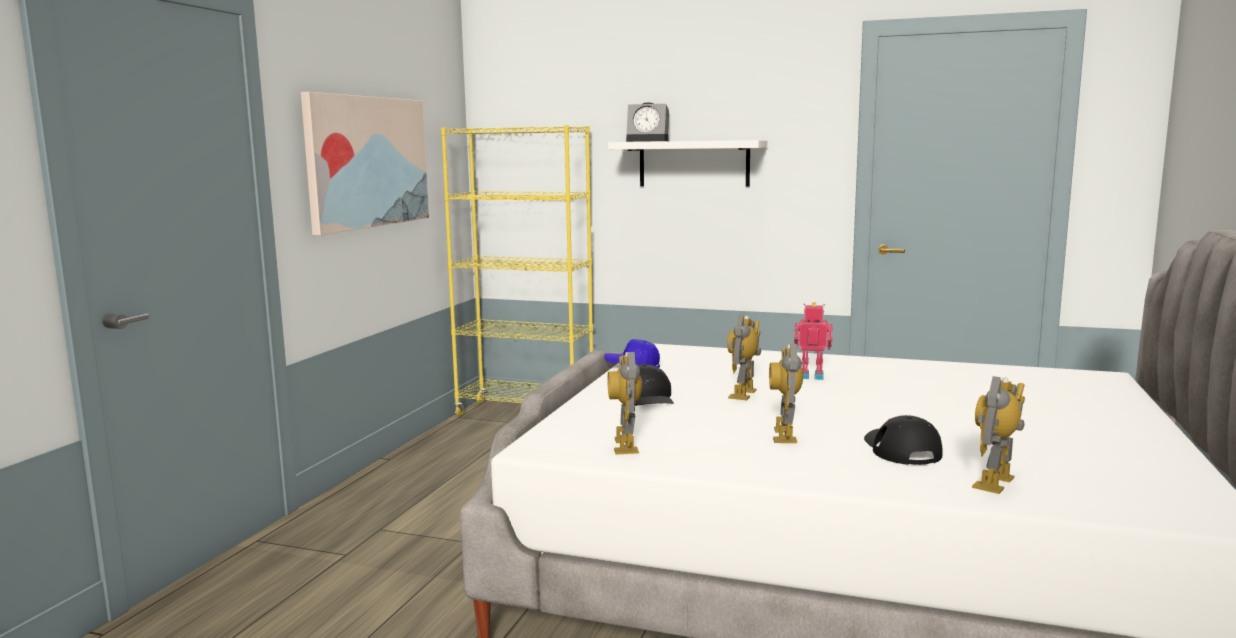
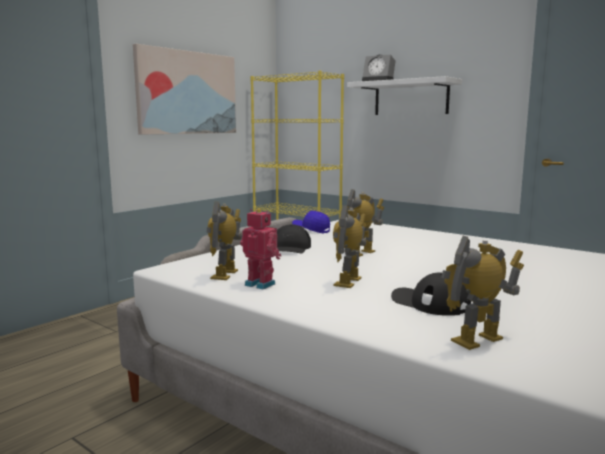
camera: 20 degrees right, 0 degrees up
(811, 376) = (432, 247): toy robot -> toy robot (261, 284)
(901, 449) = (430, 303): black cap -> black cap turned 60 degrees counterclockwise

